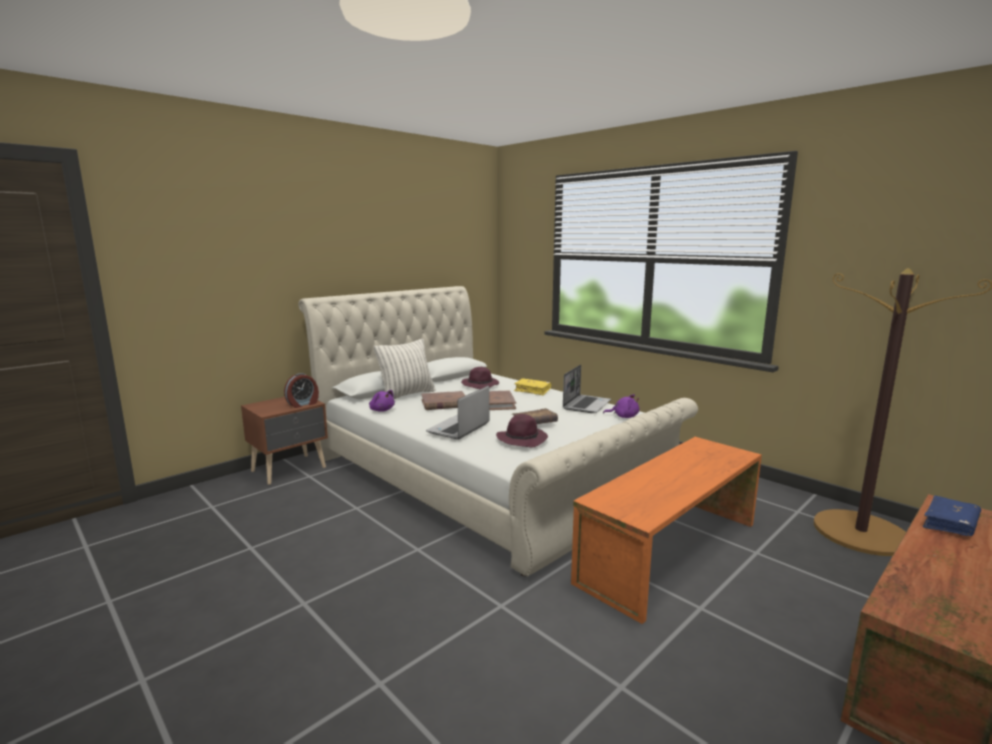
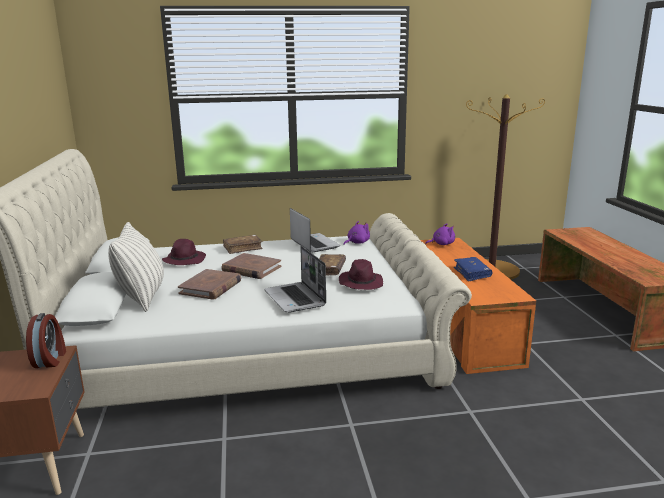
camera: 55 degrees left, 5 degrees up
(381, 410) = (169, 320): purple plush toy -> purple plush toy (441, 244)
(532, 391) = (242, 248): yellow book -> brown book
(950, 524) = (578, 239): blue book -> blue book (472, 273)

